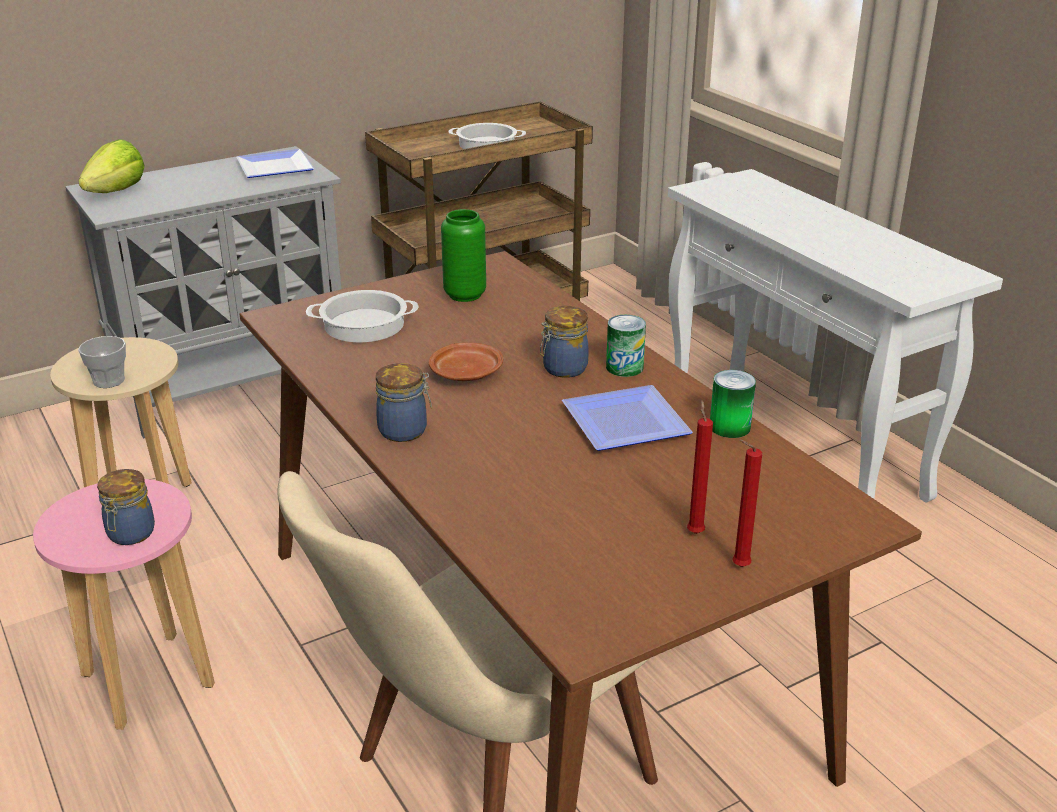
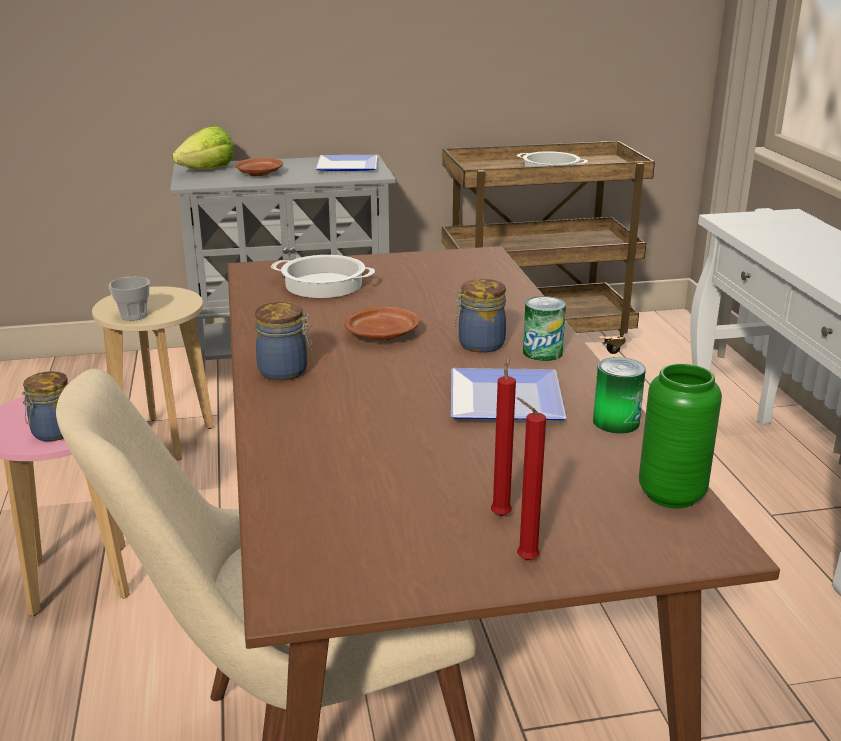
camera: 20 degrees right, 5 degrees down
(182, 189) = (259, 174): none -> brown plate
(465, 295) = (434, 274): green vase -> green vase (671, 494)

